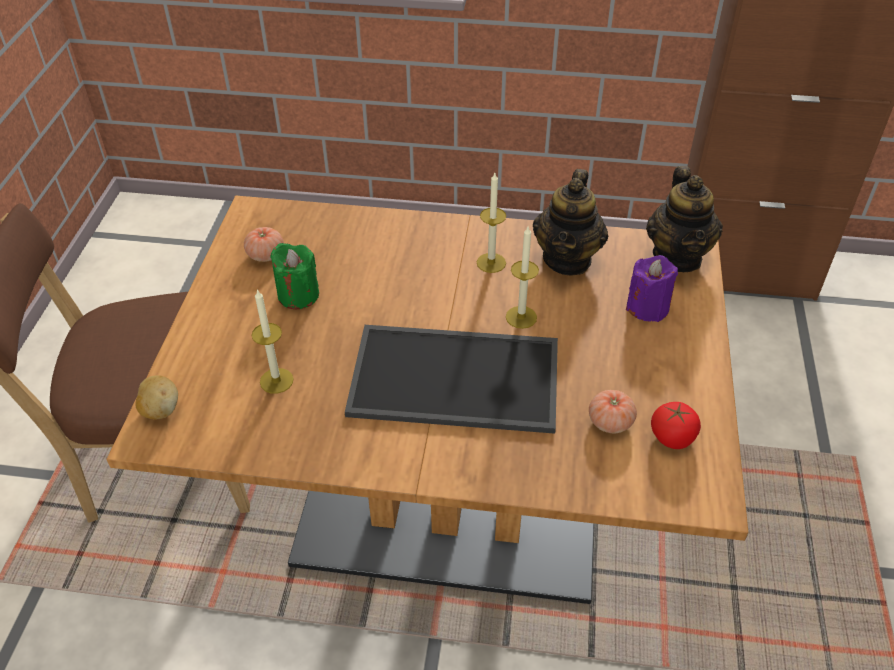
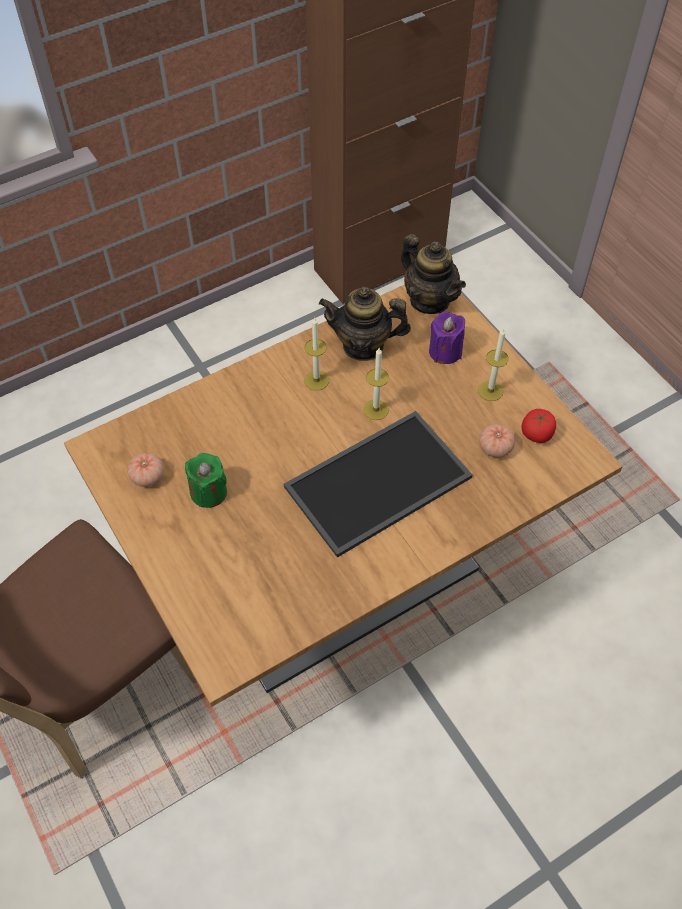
camera: 40 degrees left, 10 degrees up
(160, 410) = (207, 642): potato -> none
(276, 380) = (264, 565): candle -> candle (490, 391)
(567, 259) = (363, 345): teapot -> teapot turned 120 degrees clockwise

